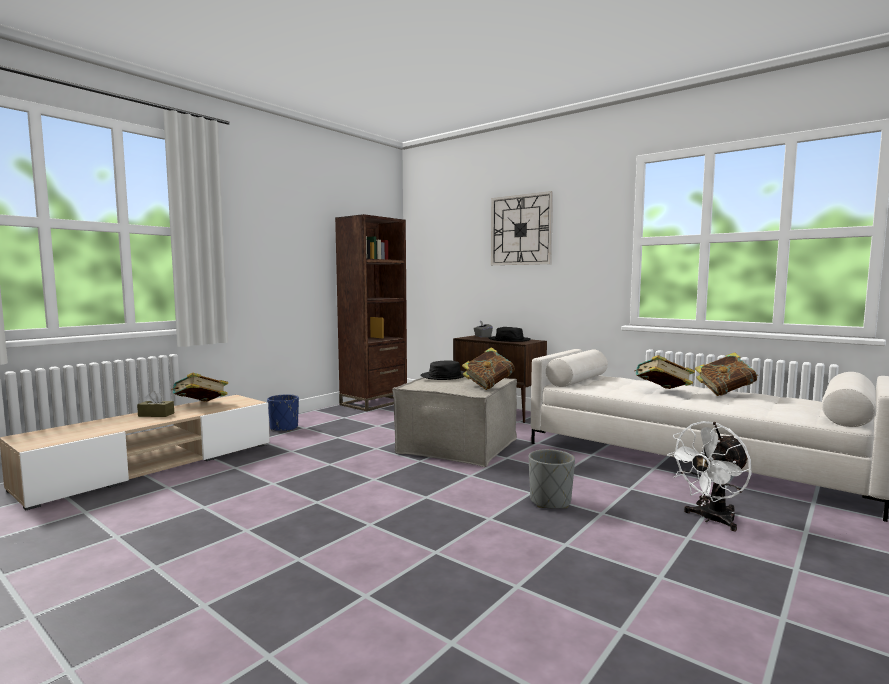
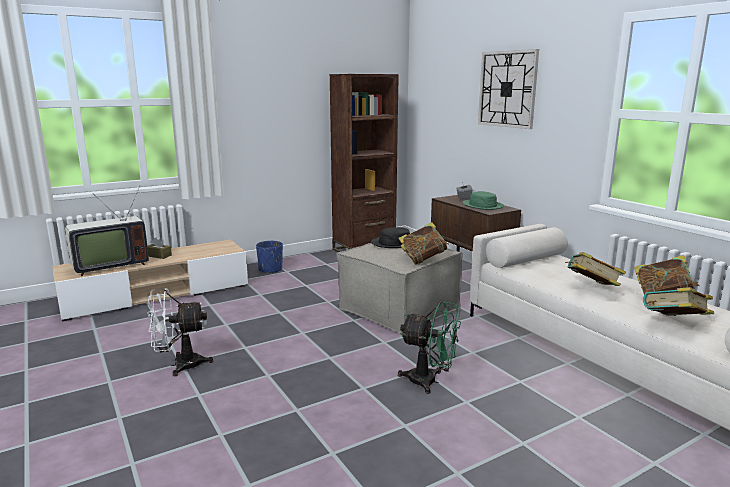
camera: 20 degrees right, 10 degrees up
(92, 429) = (109, 266): none -> television
(200, 405) = (195, 249): book -> book (674, 324)
(509, 340) = (483, 205): black hat -> green hat
(550, 501) = (430, 381): grey planter -> green fan
(711, 519) = (566, 430): white fan -> white fan (180, 365)

